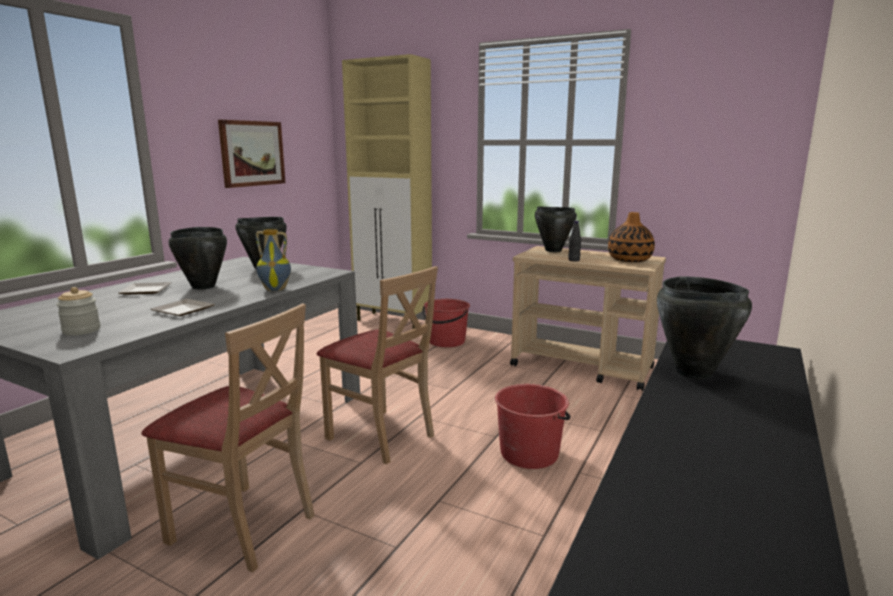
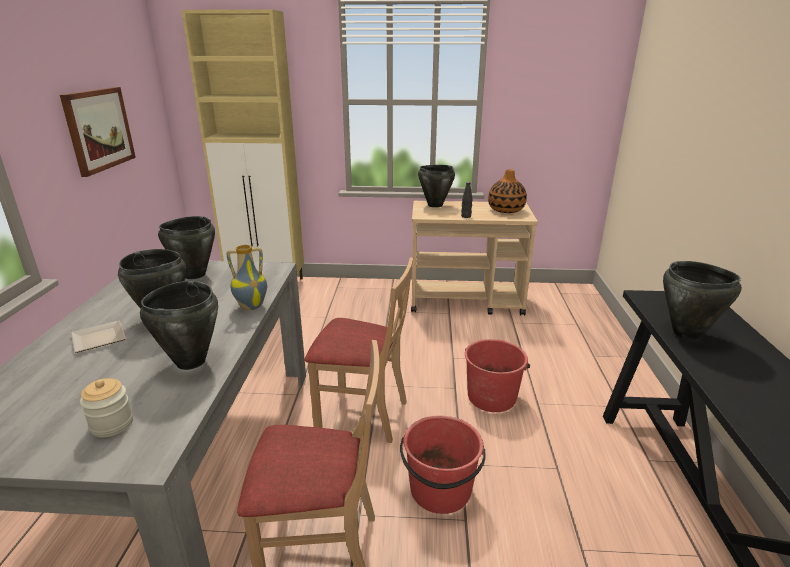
camera: 25 degrees left, 10 degrees up
(181, 310) = (190, 362): plate -> black cooking pot
(446, 341) = (336, 297): red bucket -> red bucket (440, 490)

